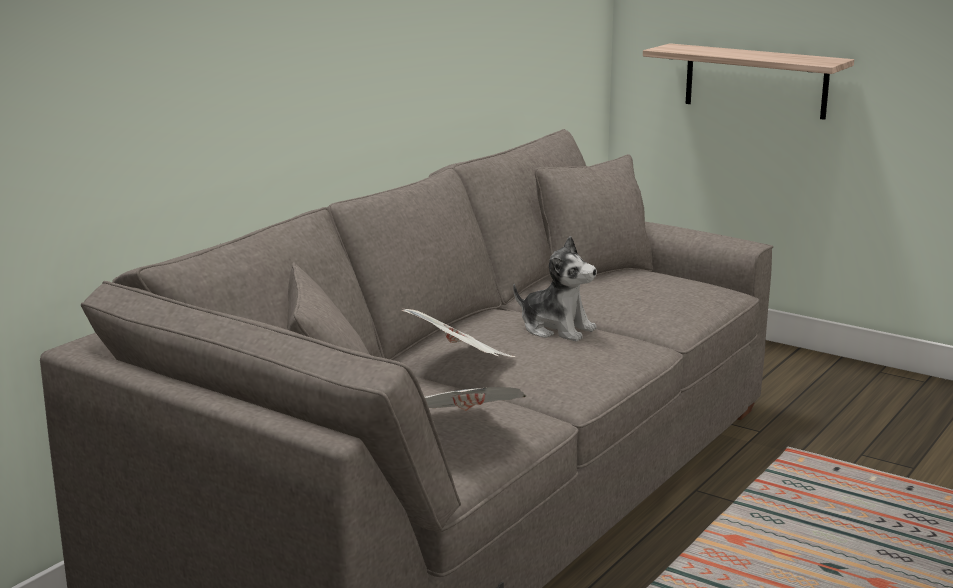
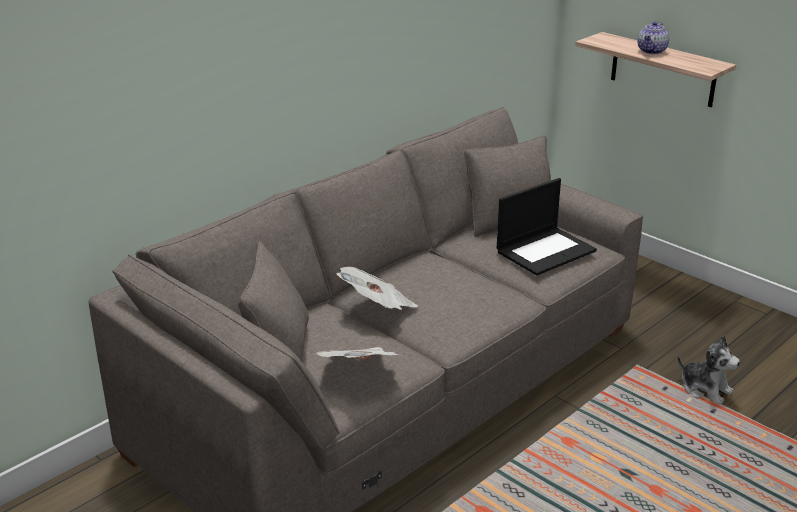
camera: 10 degrees right, 10 degrees up
(556, 329) = (458, 280): plush toy -> plush toy (705, 389)
(659, 292) = (546, 250): none -> laptop
(744, 53) = (652, 51): none -> teapot

